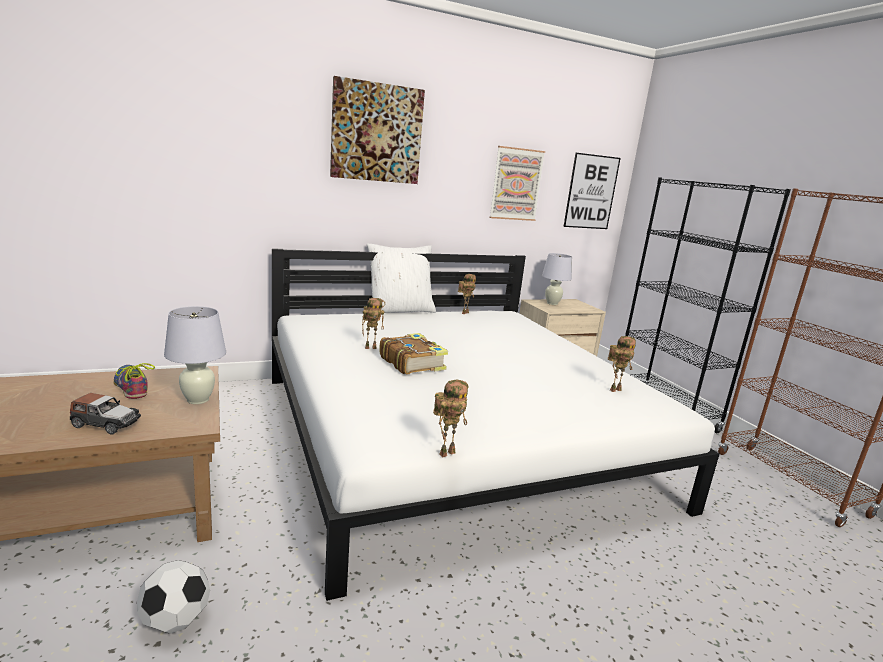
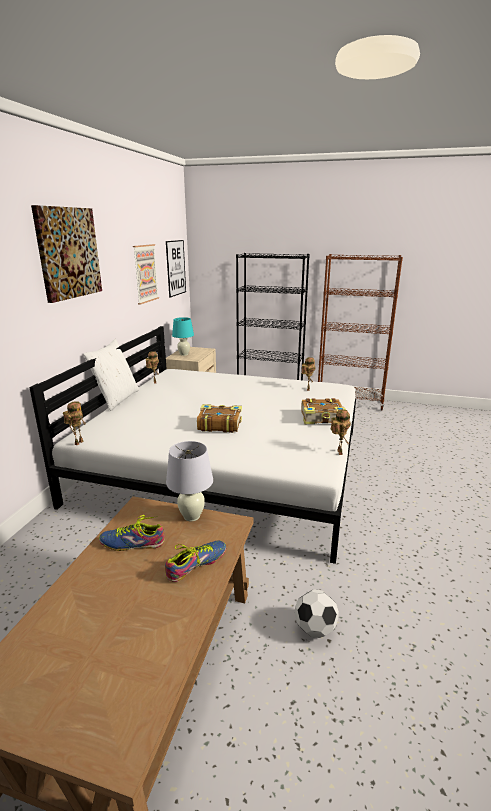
camera: 50 degrees left, 5 degrees up
(105, 424) = (196, 564): toy car -> shoe
(371, 347) = (177, 429): toy robot -> toy robot (78, 442)
(536, 418) = (322, 418): none -> book
(552, 303) = (184, 354): white table lamp -> turquoise table lamp

